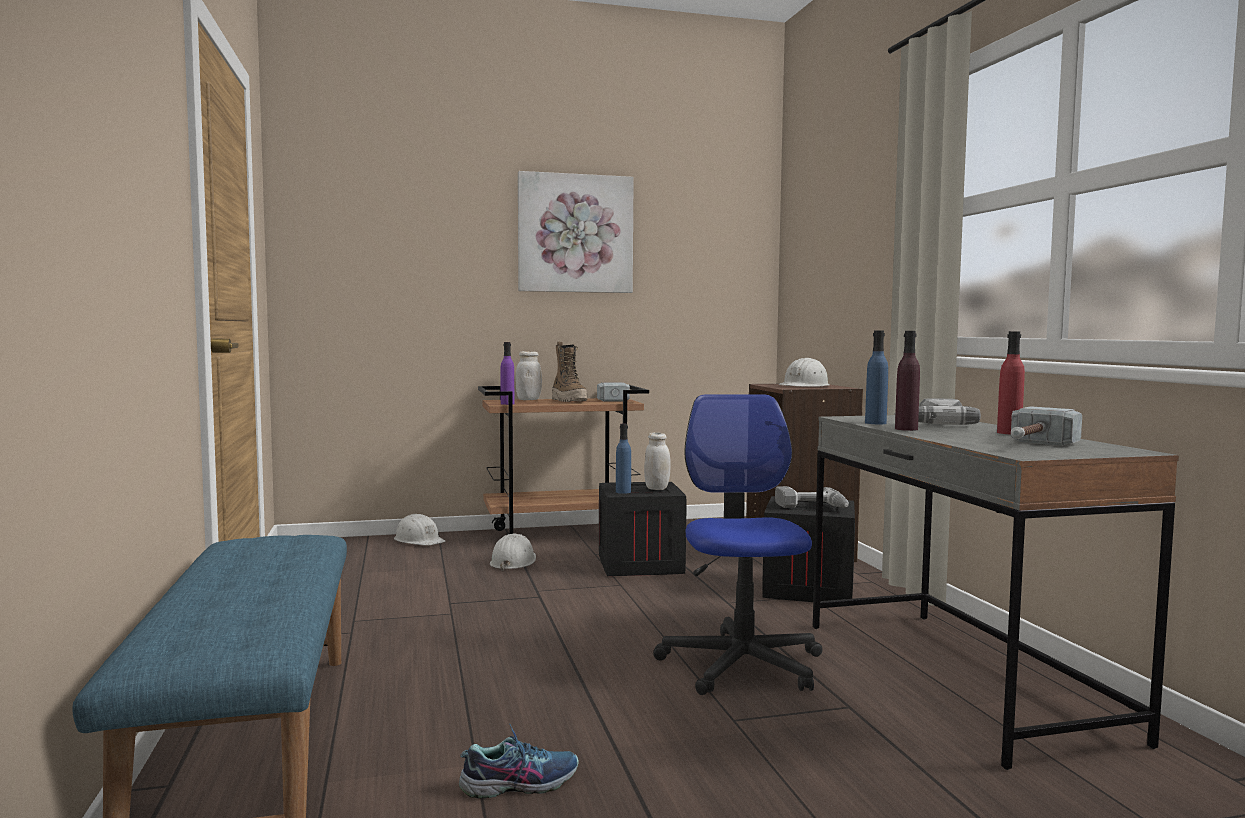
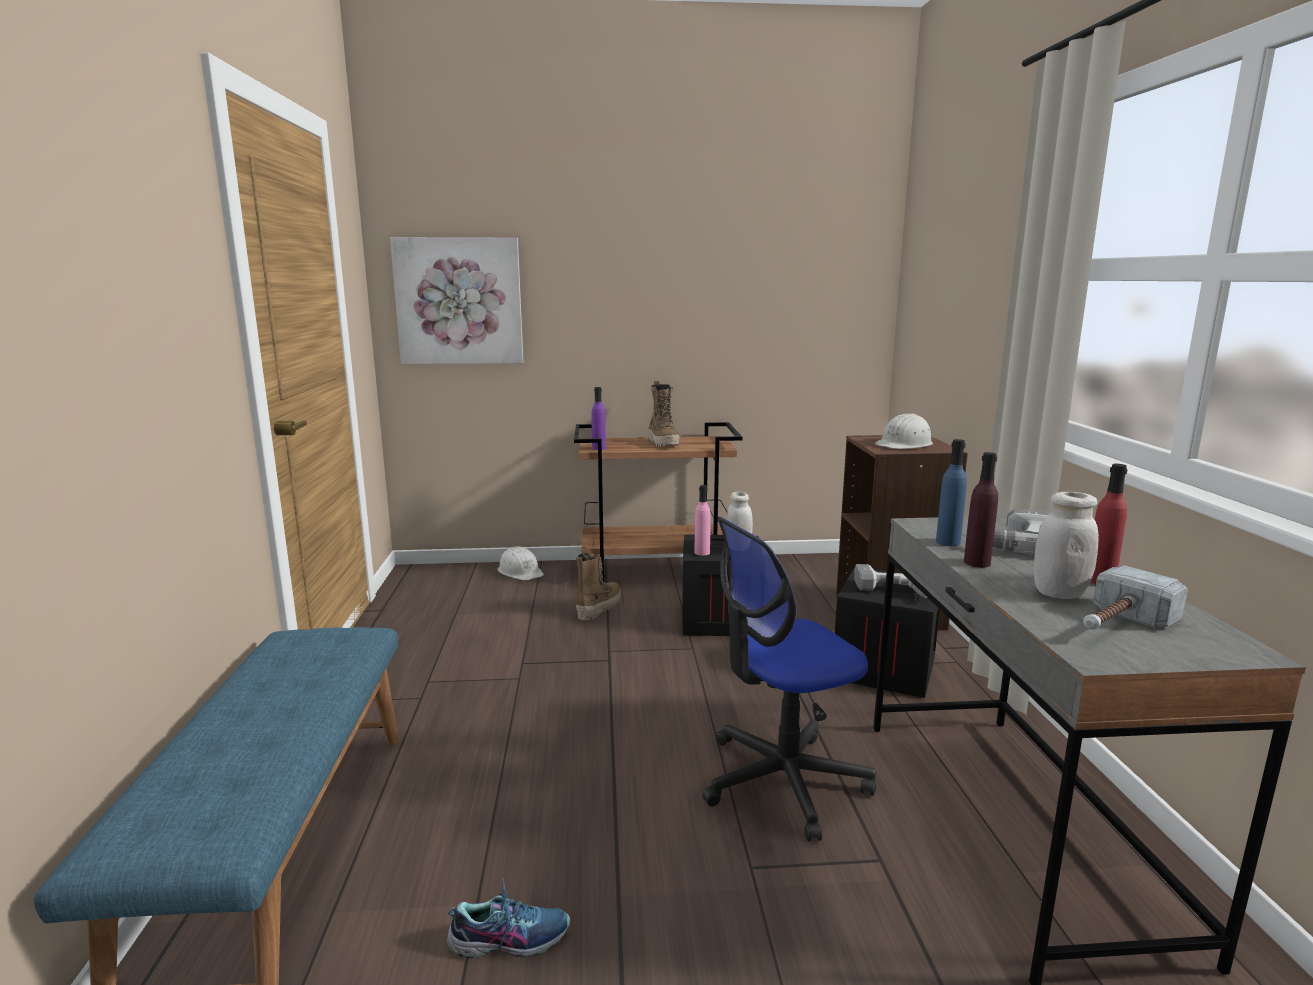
camera: 10 degrees right, 10 degrees up
(513, 562) = (598, 608): white hard hat -> boot
(528, 399) = (624, 439): white jar -> white jar (1059, 593)
(575, 234) = (674, 266): picture -> picture (459, 301)
(609, 399) = (706, 439): hammer -> none
(623, 492) = (702, 552): blue bottle -> pink bottle
(741, 664) = (782, 781): office chair -> office chair turned 120 degrees counterclockwise

